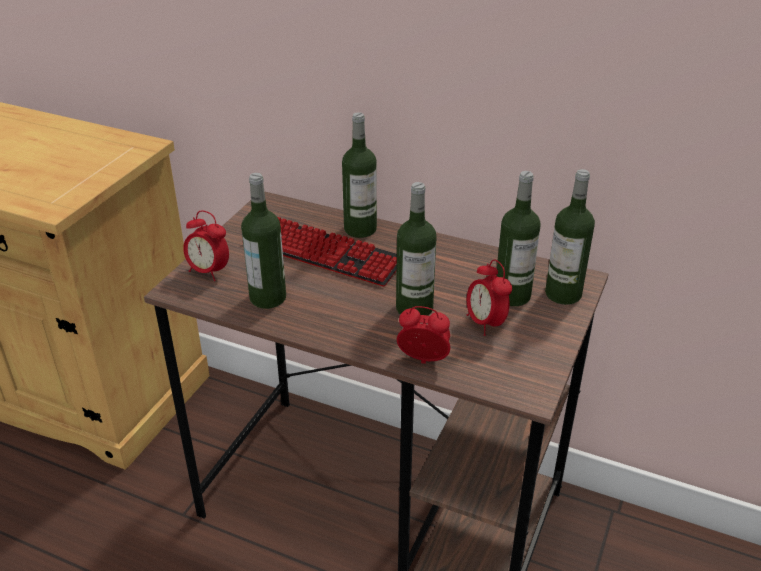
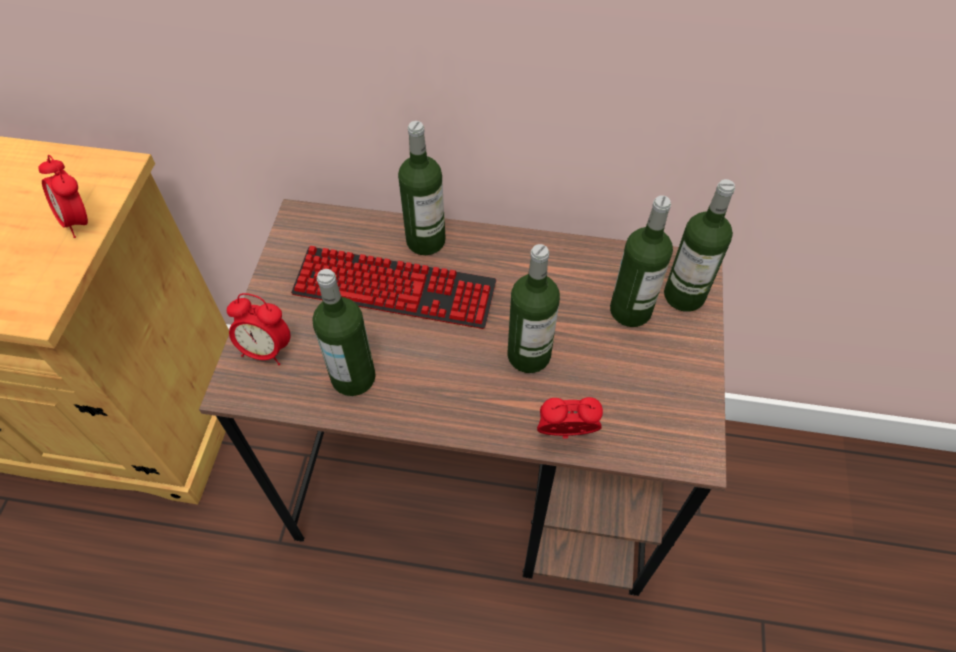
camera: 15 degrees left, 20 degrees up
(485, 323) = (614, 360): alarm clock -> alarm clock (79, 221)

